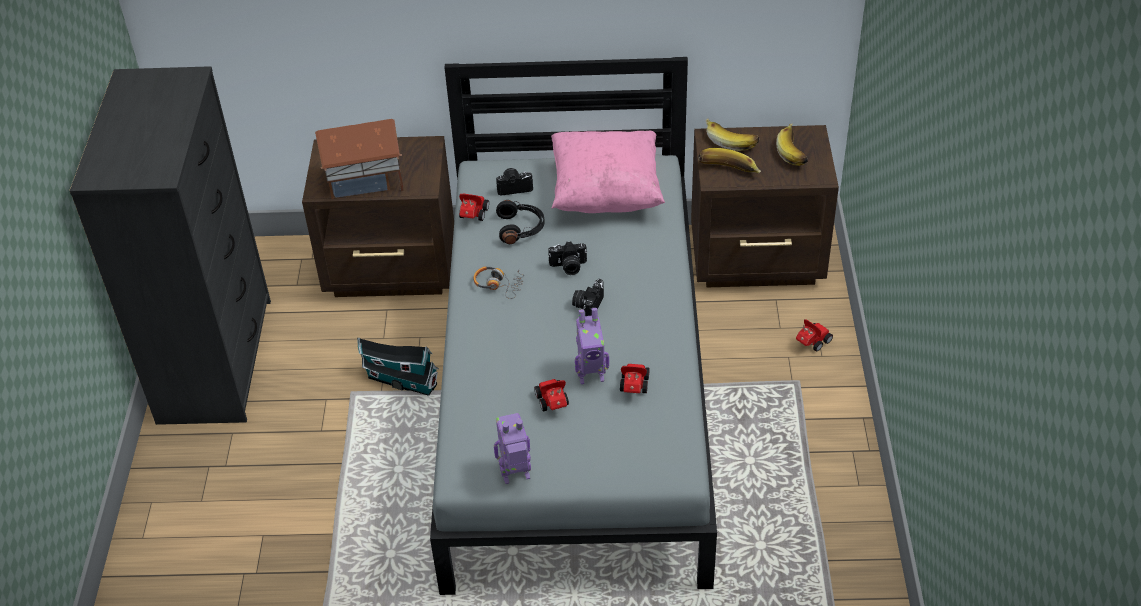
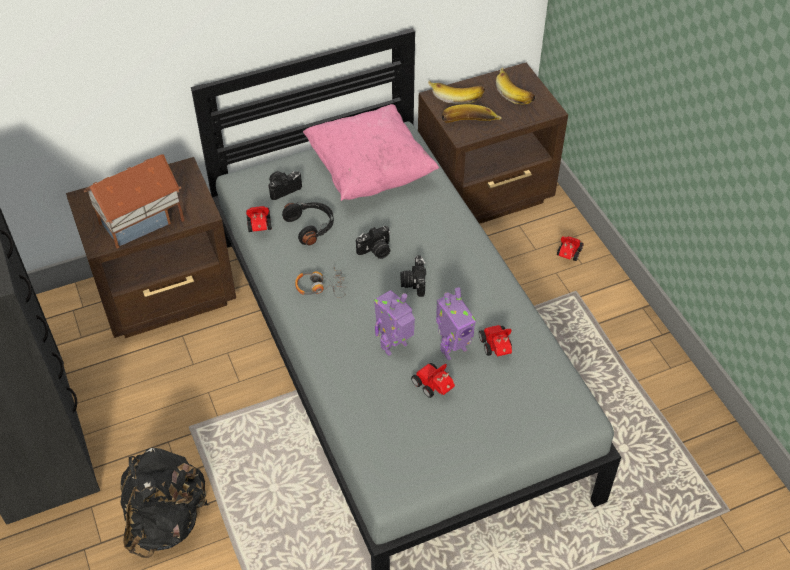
camera: 25 degrees left, 5 degrees up
(290, 466) = (167, 520): none -> black backpack
(400, 380) = (230, 400): toy house -> none
(516, 476) = (440, 470): toy robot -> toy robot (395, 347)

